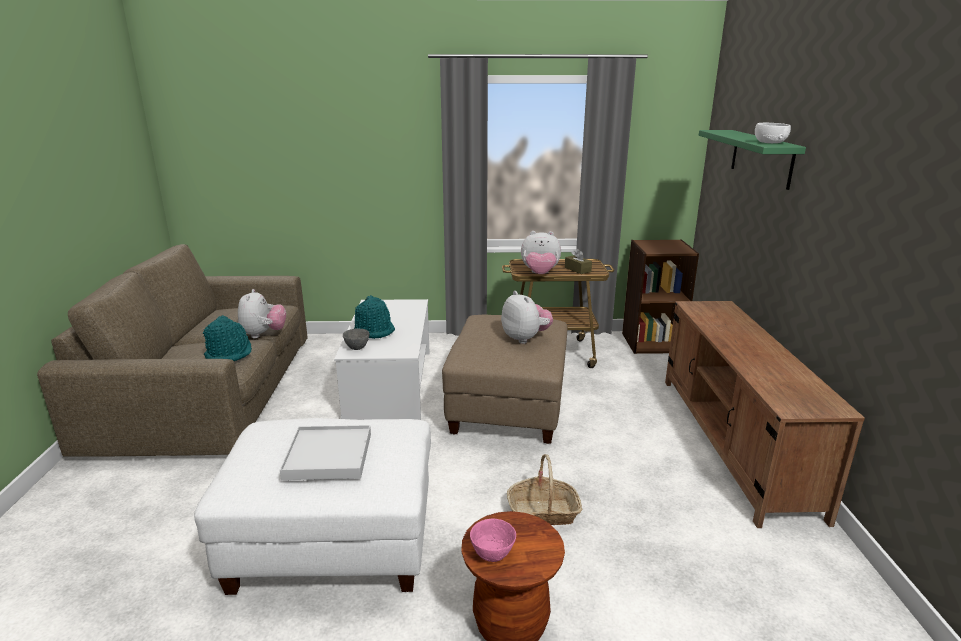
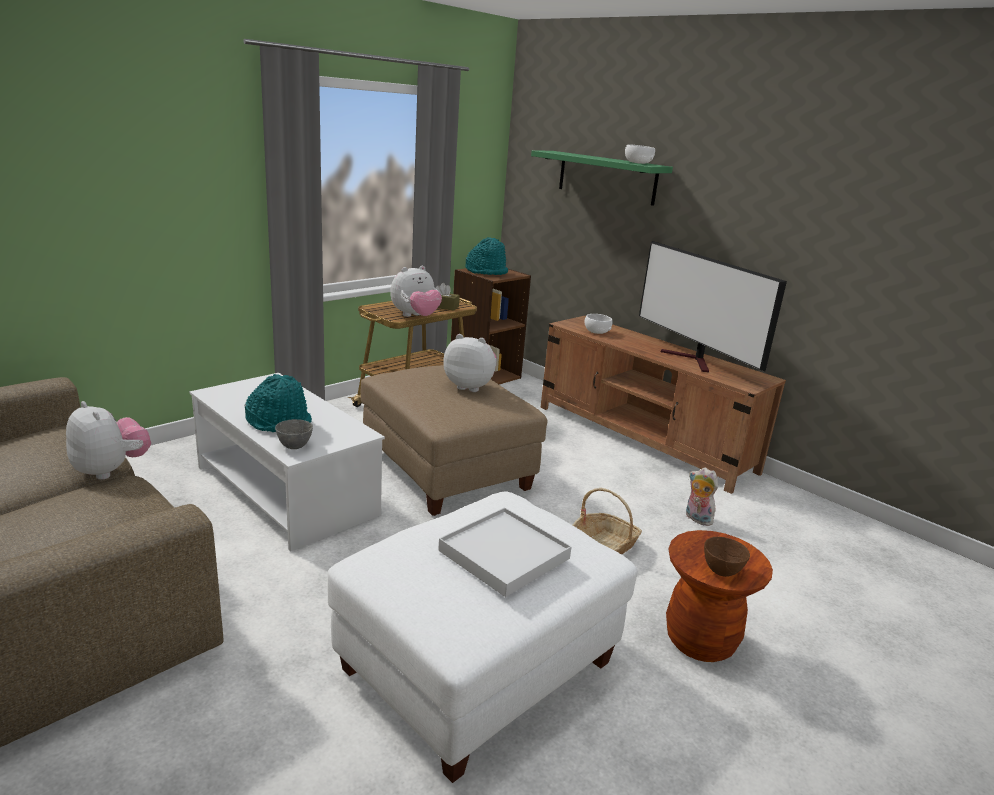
camera: 45 degrees left, 0 degrees up
(229, 353) = (119, 507): turquoise hat -> turquoise hat (487, 271)
(492, 554) = (720, 571): pink bowl -> brown bowl
(674, 532) = (696, 519): none -> plush toy
(711, 317) = (596, 331): none -> white bowl
(771, 367) = (693, 361): none -> television

